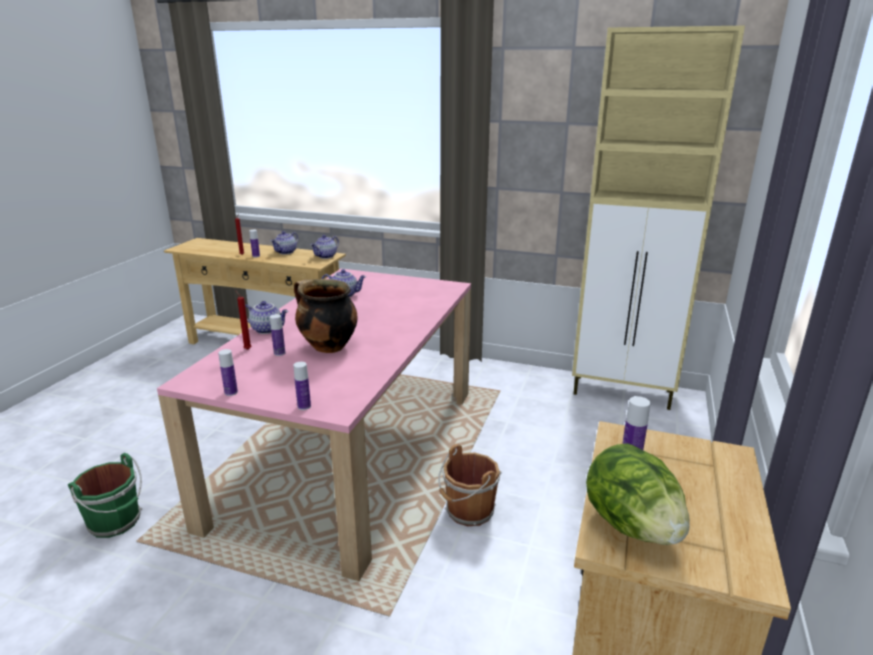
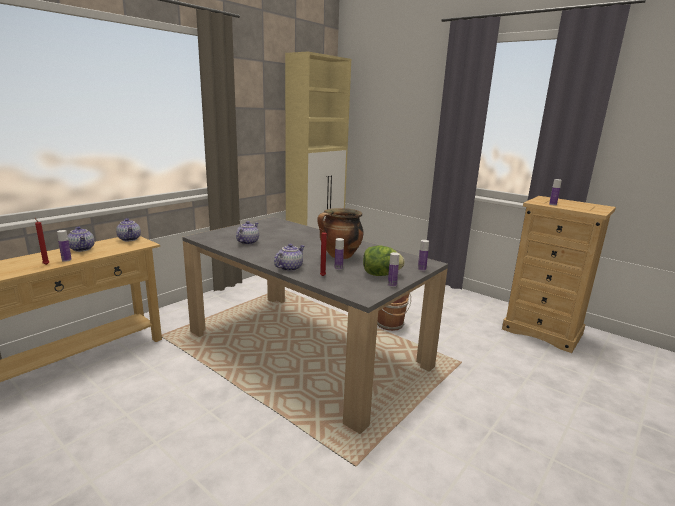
camera: 70 degrees left, 5 degrees down
(116, 522) = (320, 482): green bucket -> none
(351, 452) = (305, 349): pink dining table -> grey dining table
(631, 525) = (588, 209): lettuce -> lettuce (381, 274)

